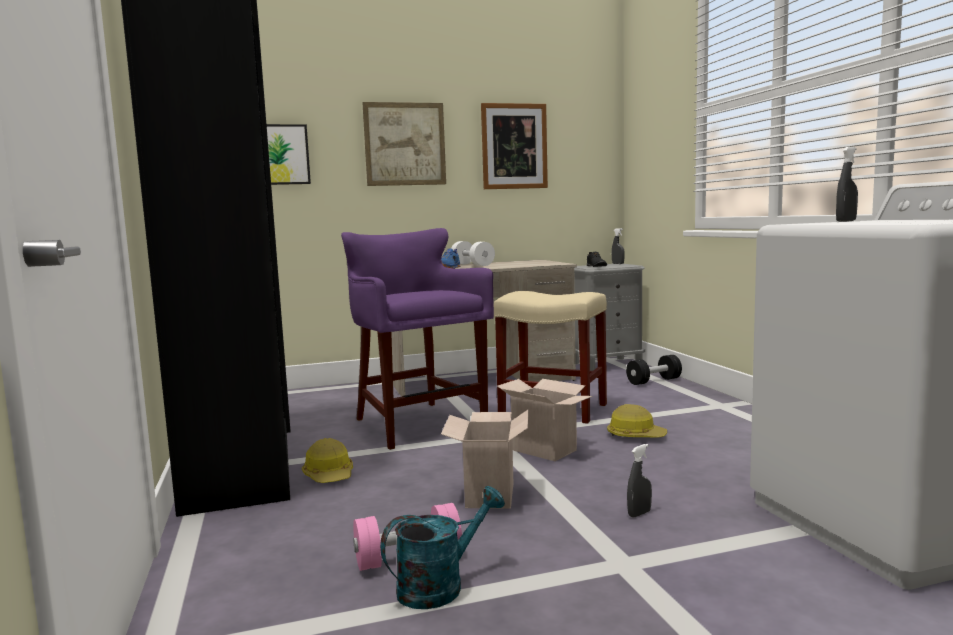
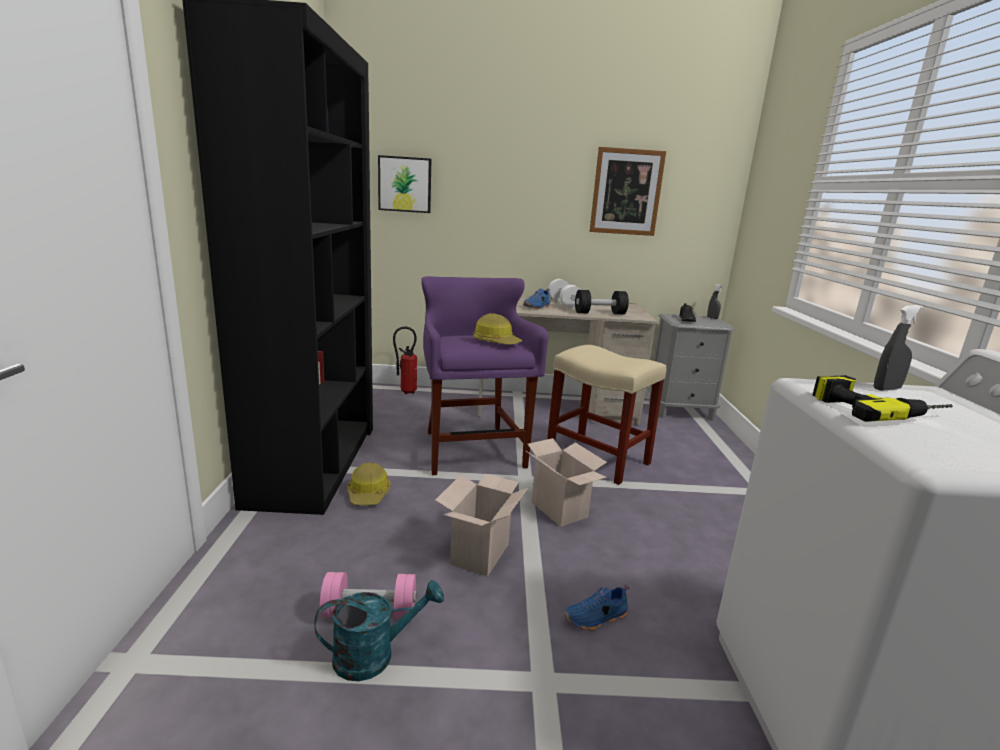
camera: 15 degrees right, 10 degrees up
(303, 393) = (405, 392): none -> fire extinguisher
(405, 144) = (519, 182): picture -> none
(636, 436) = (653, 512): hard hat -> hard hat (496, 342)
(639, 513) = (596, 618): grey spray bottle -> blue shoe
(654, 381) = (713, 443): black dumbbell -> black dumbbell (600, 313)
(853, 222) = (876, 408): none -> power drill

